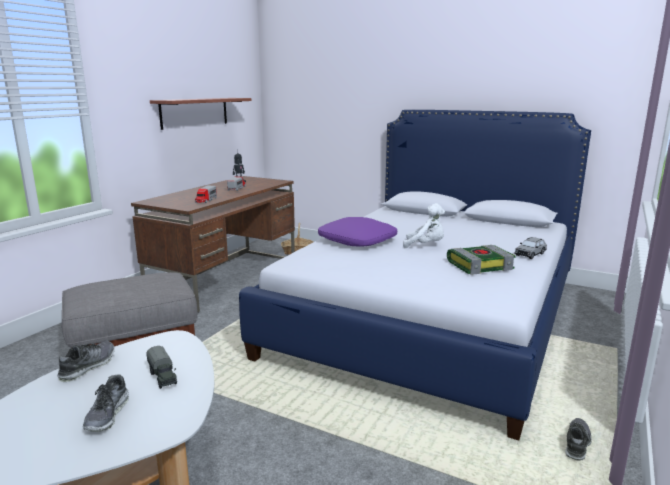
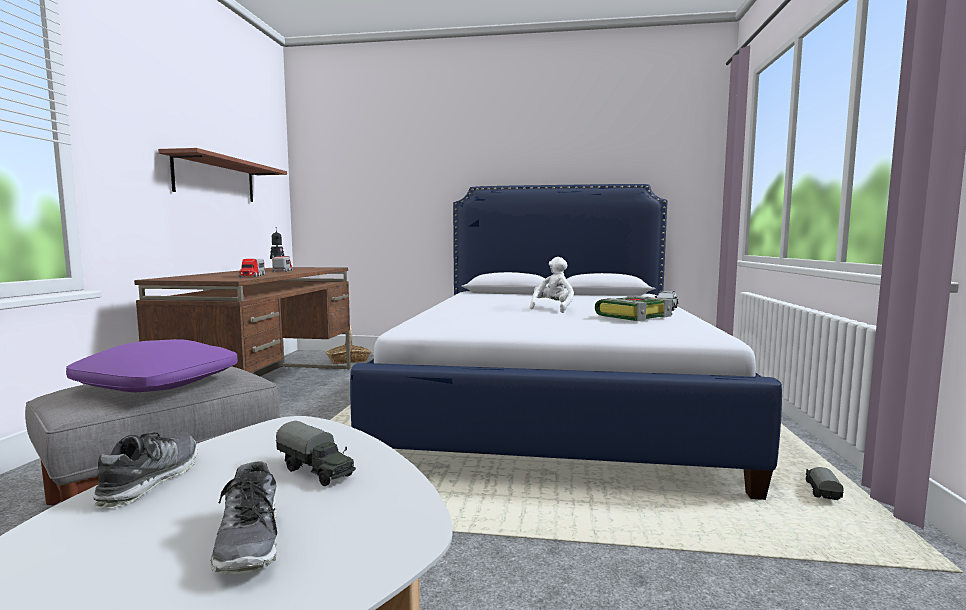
camera: 20 degrees left, 10 degrees down
(357, 241) = (472, 310): purple pillow -> purple pillow (159, 383)
(425, 245) = (553, 309): white plush toy -> white plush toy turned 60 degrees counterclockwise
(576, 445) = (821, 492): shoe -> toy truck

